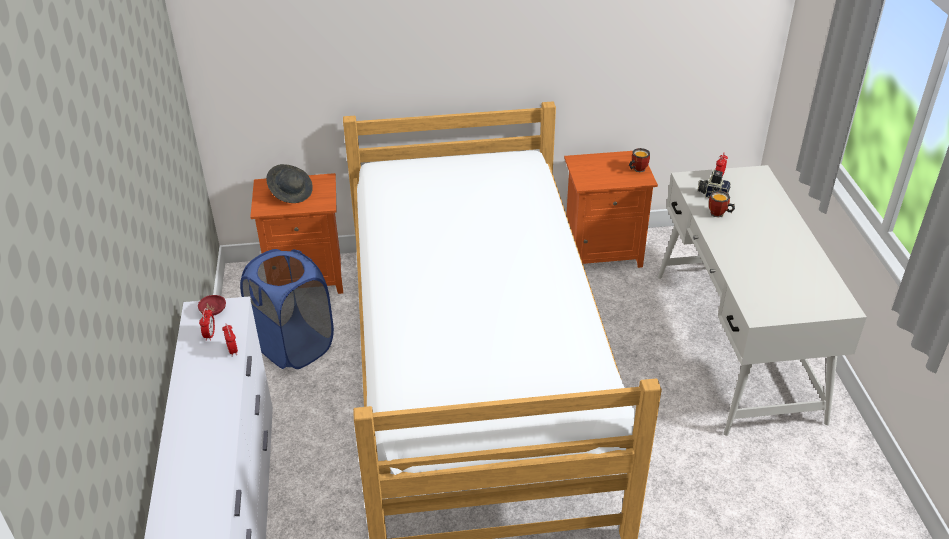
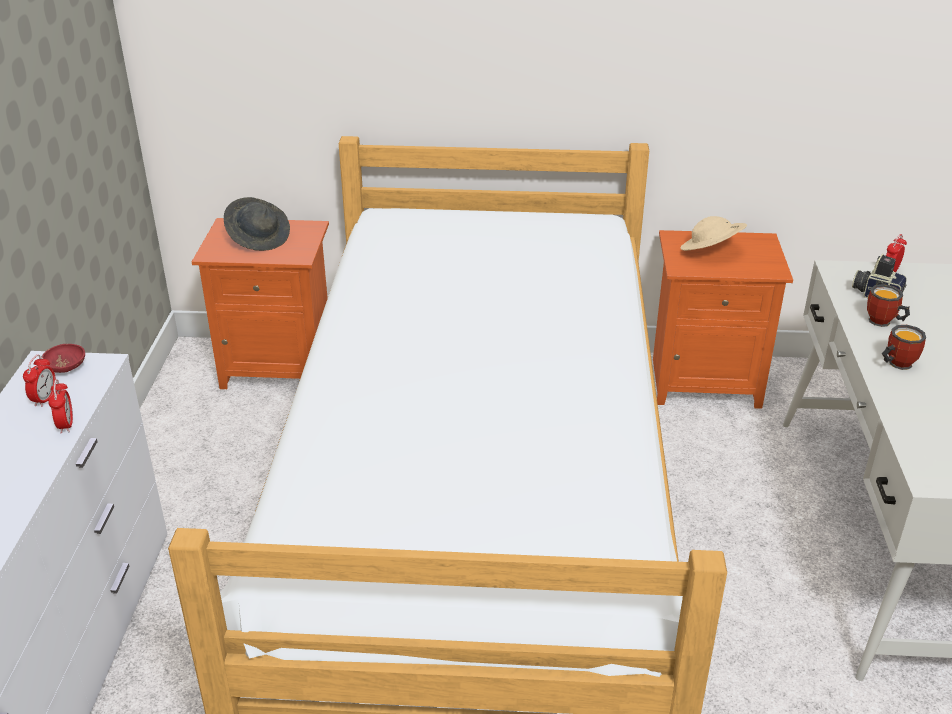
camera: 10 degrees right, 5 degrees down
(294, 346) = (229, 454): blue laundry basket -> none
(601, 169) = (710, 252): none -> beige hat
(636, 169) = (764, 257): mug -> mug (895, 363)

